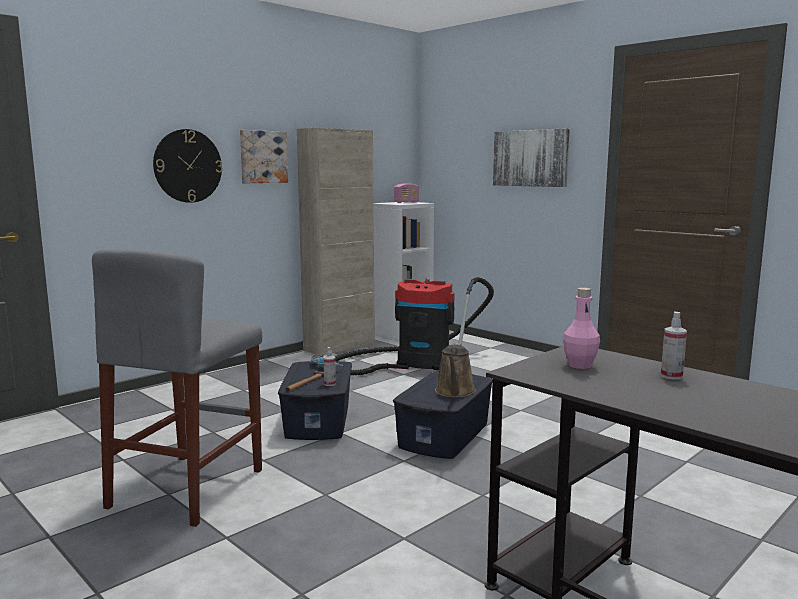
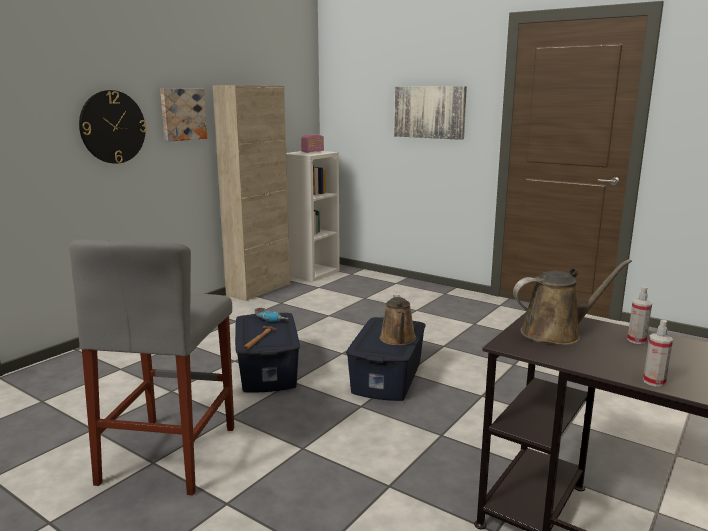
camera: 10 degrees left, 5 degrees up
(329, 384) = (281, 338): spray bottle -> spray bottle (654, 381)
(417, 363) = (336, 303): vacuum cleaner -> none
(580, 365) = (556, 333): pink bottle -> brown watering can

